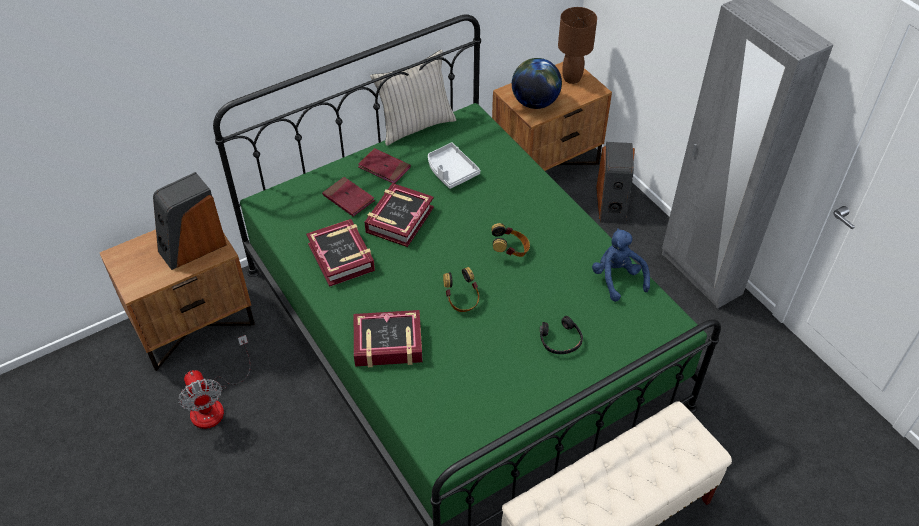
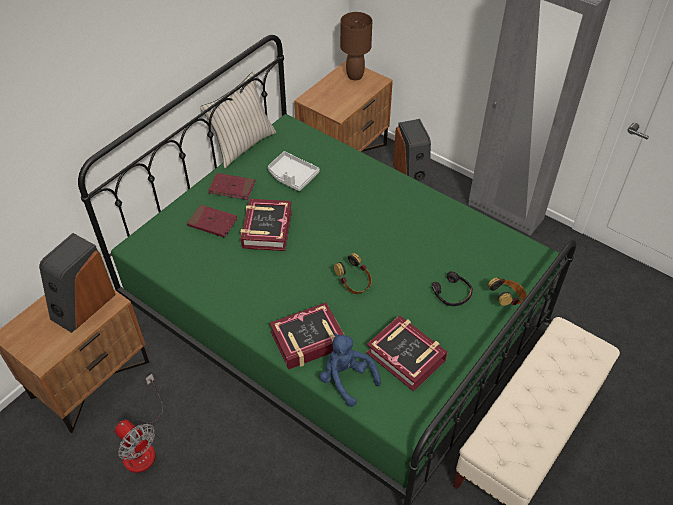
camera: 20 degrees left, 0 degrees up
(342, 257) = (230, 276): book -> book (406, 356)
(510, 250) = (374, 230): headphones -> headphones (506, 300)
(535, 102) = (334, 102): globe -> none
(617, 278) = (472, 229): blue plush toy -> blue plush toy (346, 379)

